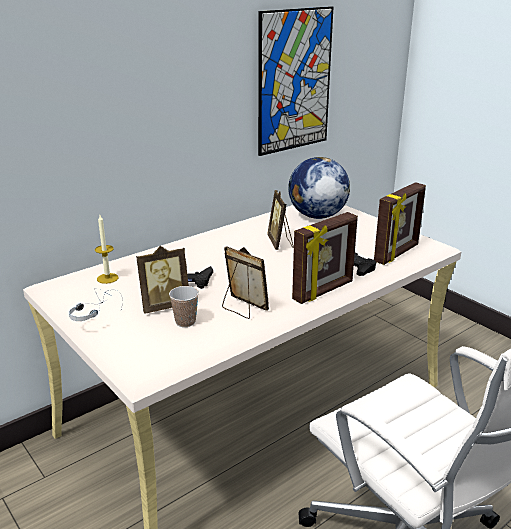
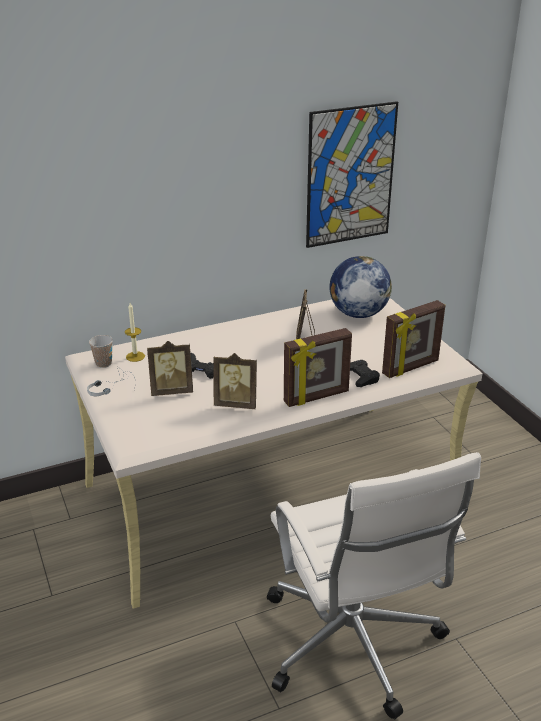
camera: 15 degrees right, 5 degrees up
(185, 322) = (182, 408): cup -> cup (103, 363)
(243, 308) = (236, 403): picture frame -> picture frame turned 135 degrees clockwise

